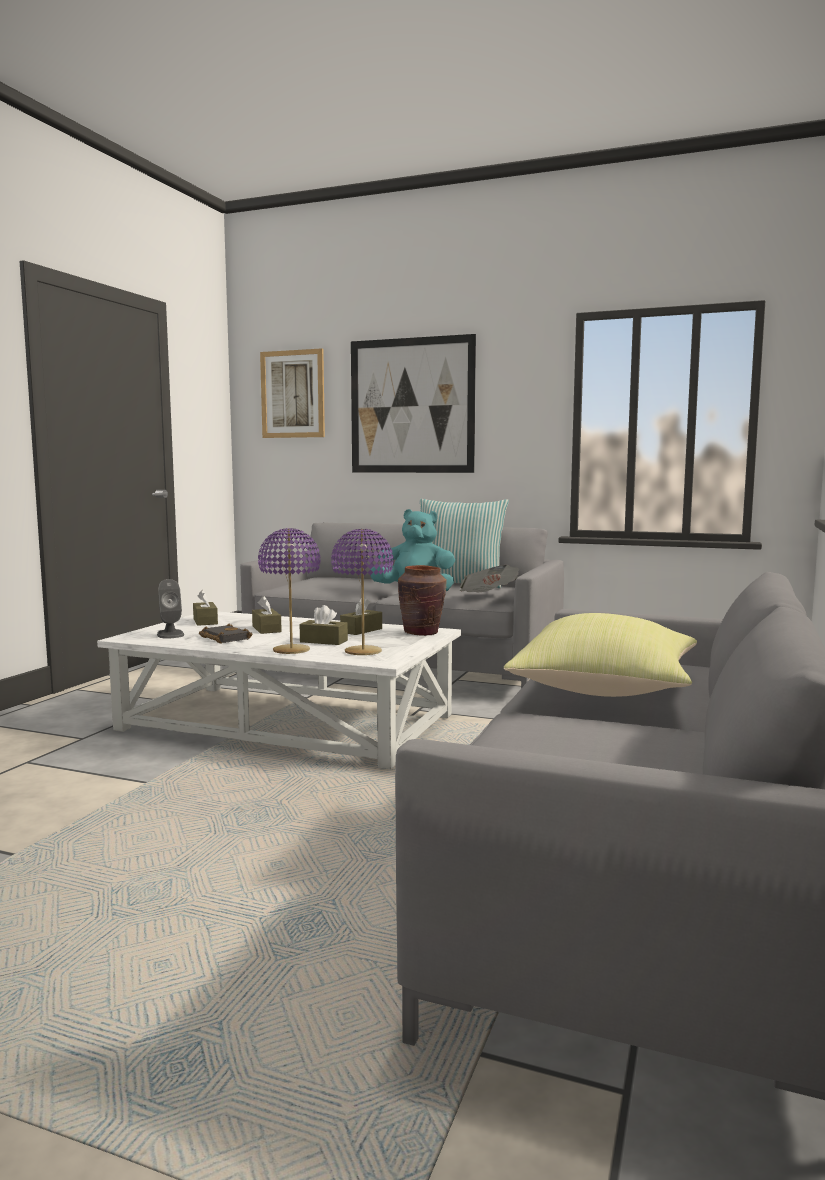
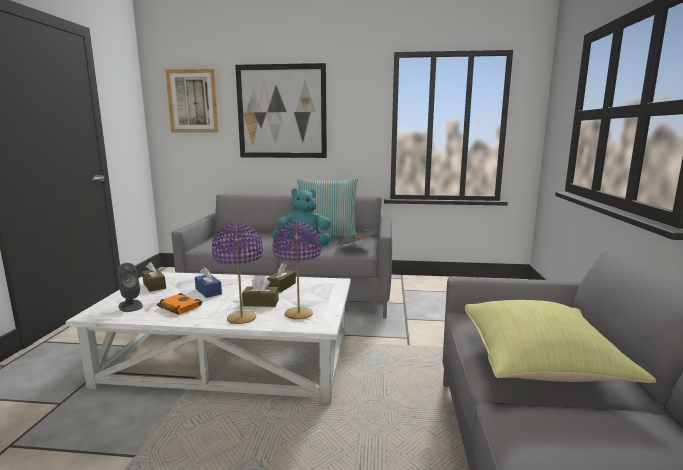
camera: 15 degrees left, 5 degrees up
(223, 638) = (178, 307): black book -> orange book
(266, 629) = (208, 291): brown tissue box -> blue tissue box
(421, 632) = (326, 285): brown vase -> none

